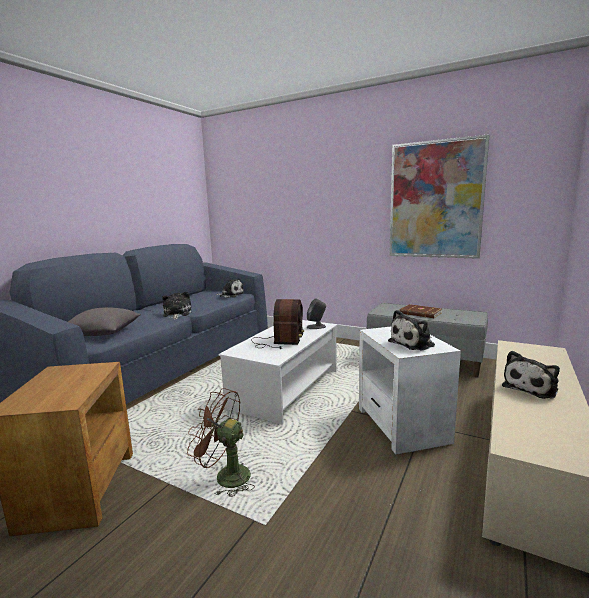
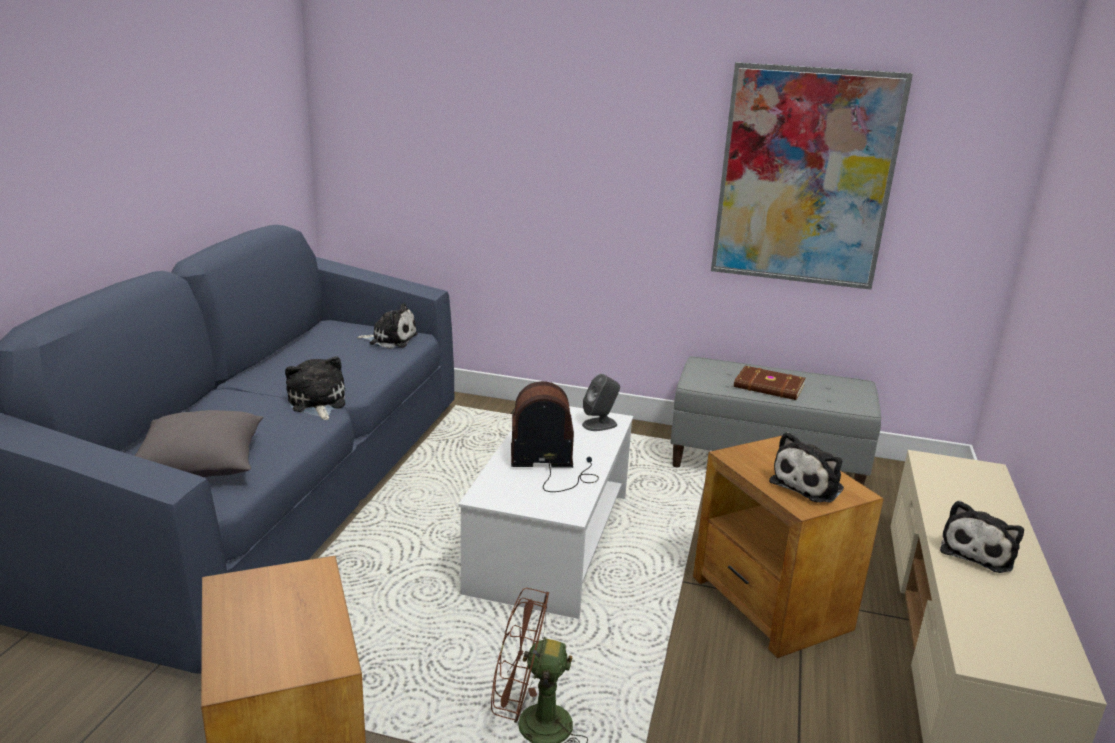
camera: 15 degrees left, 10 degrees up
(279, 341) = (553, 466): radio -> radio turned 90 degrees counterclockwise
(402, 425) = (770, 603): white side table -> brown side table

